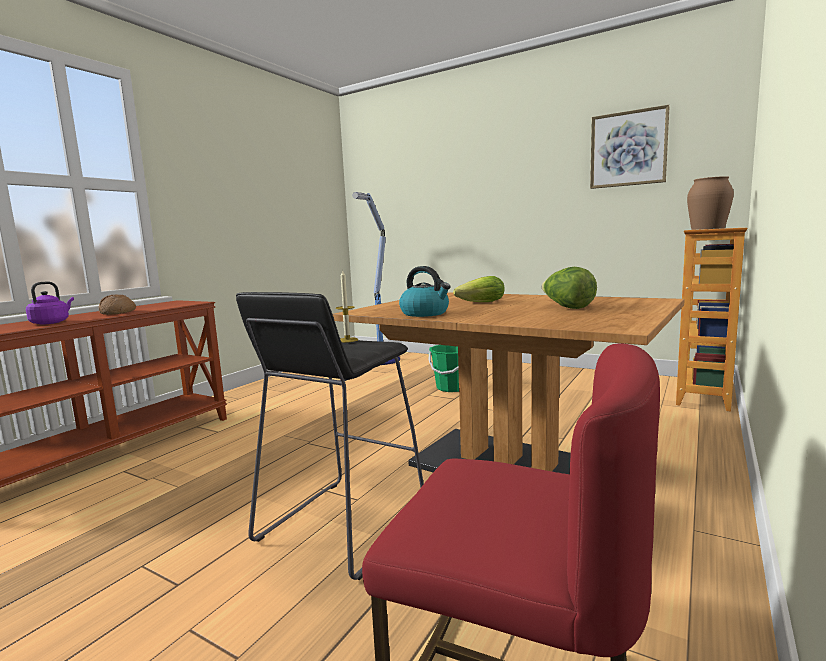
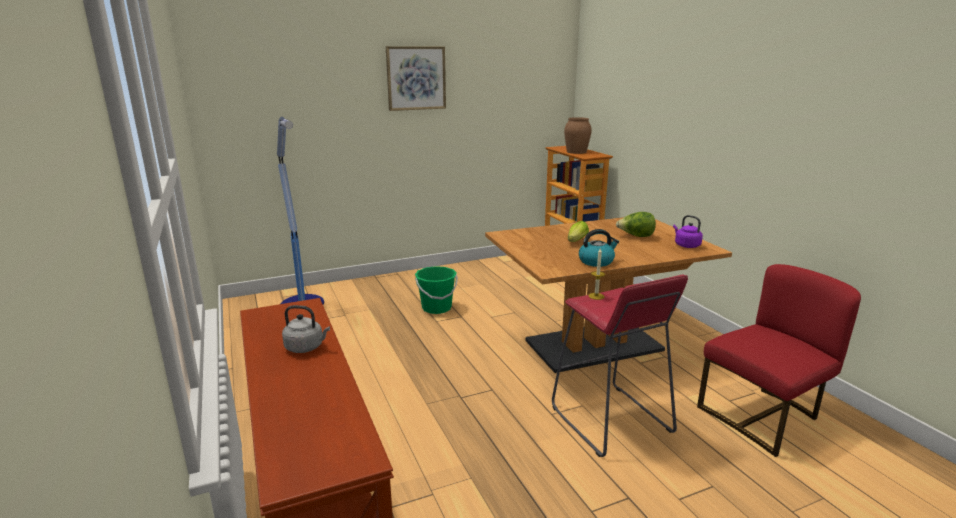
camera: 55 degrees left, 10 degrees up
(52, 322) = (324, 385): purple kettle -> purple kettle (686, 245)
(118, 312) = (306, 347): bread -> grey kettle
(341, 525) = (610, 420): black stool -> red stool
(628, 149) = (506, 83): picture -> picture (416, 78)

